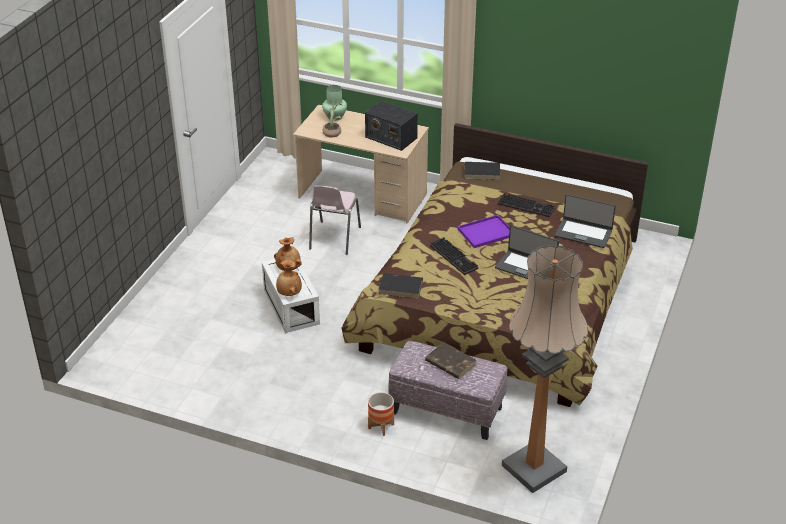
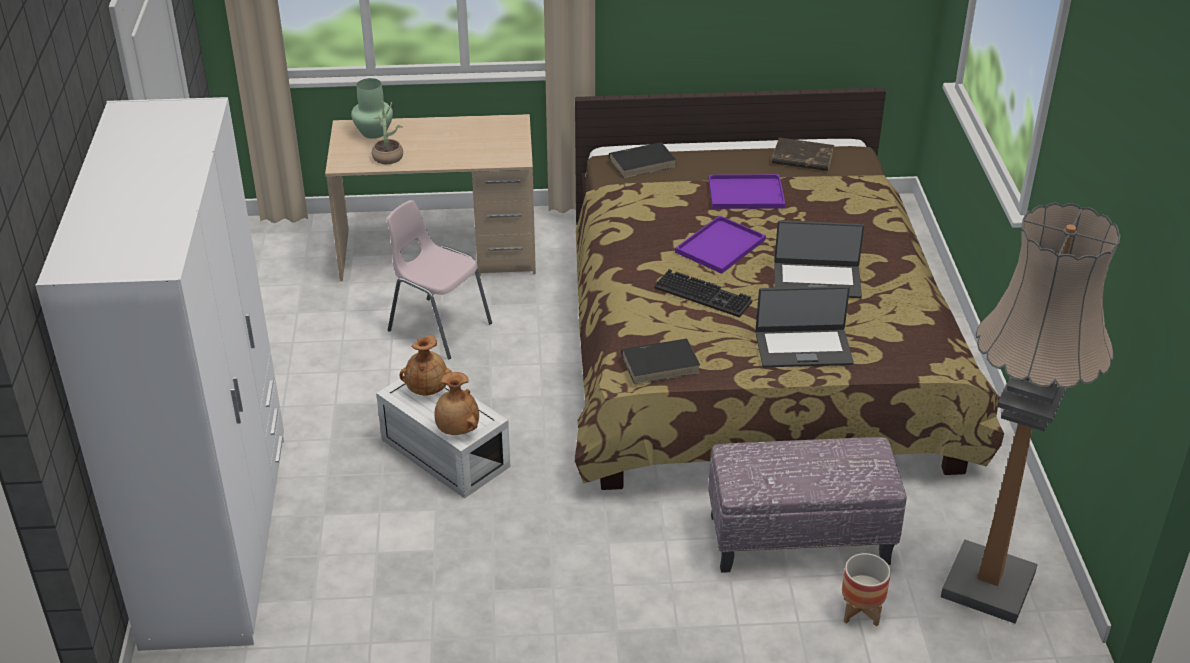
camera: 25 degrees left, 0 degrees up
(153, 314) = (218, 537): none -> white wardrobe
(334, 238) = (438, 327): pink chair -> pink chair turned 135 degrees clockwise
(381, 426) = (721, 599): planter -> planter (861, 612)
(391, 137) = (485, 142): radio -> none
(450, 363) = (807, 459): brown book -> brown book (801, 158)
(527, 206) = (747, 193): keyboard -> purple tray
(583, 233) = (855, 210): laptop -> laptop (803, 348)

